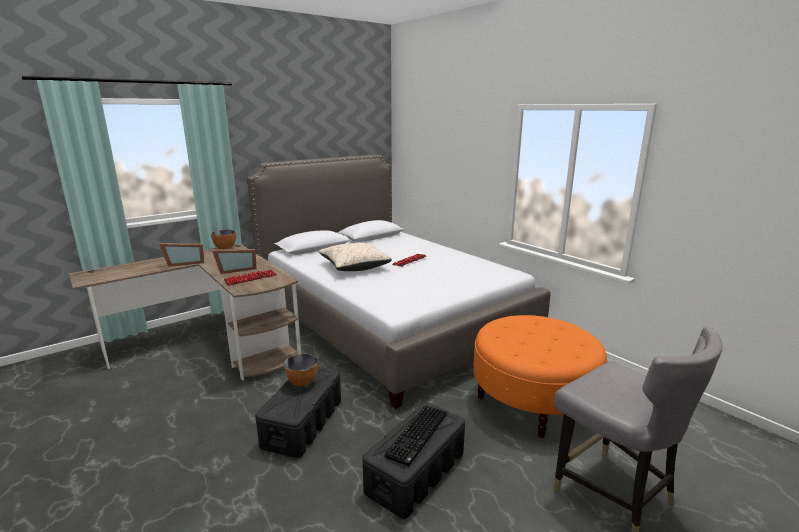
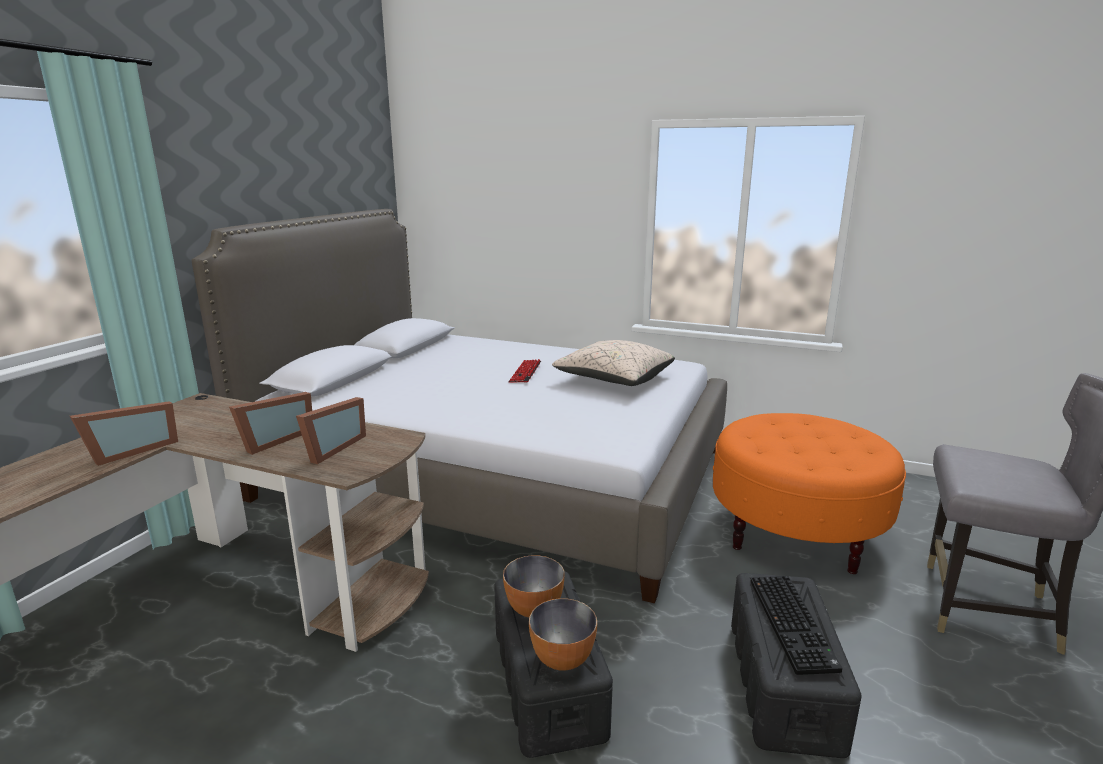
camera: 30 degrees left, 0 degrees up
(225, 248) = (183, 406): bowl -> bowl (563, 659)
(250, 278) = (330, 449): keyboard -> picture frame
(354, 266) = (453, 396): beige pillow -> beige pillow (614, 379)

